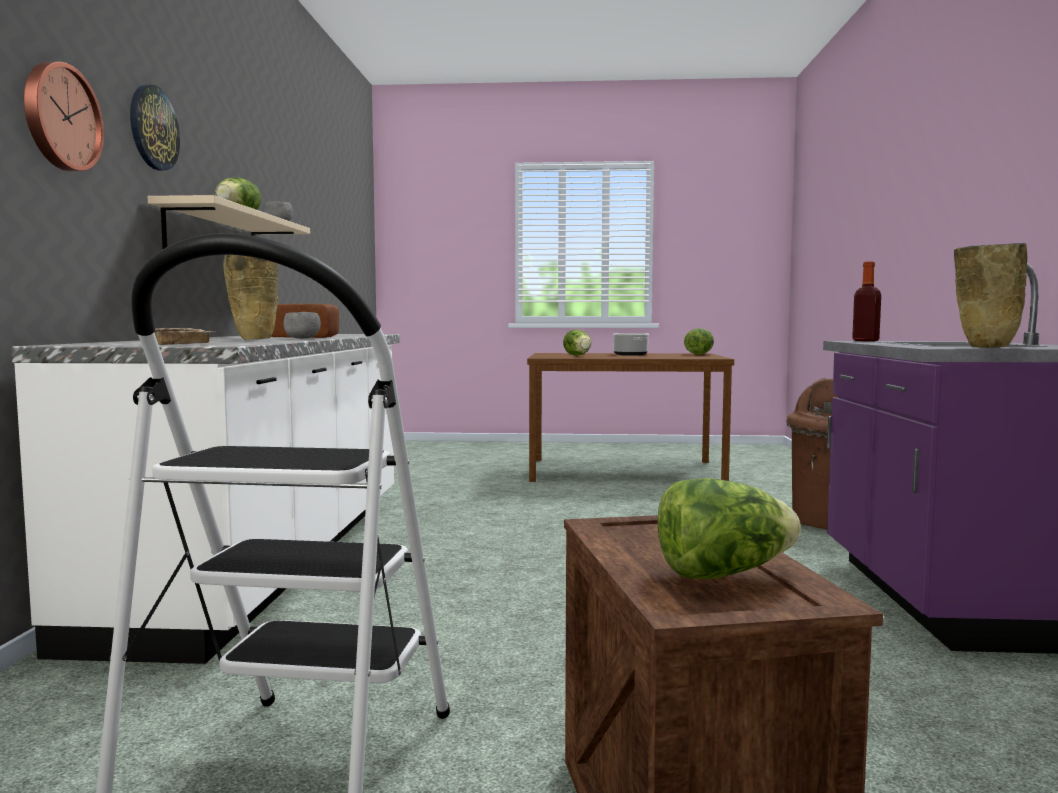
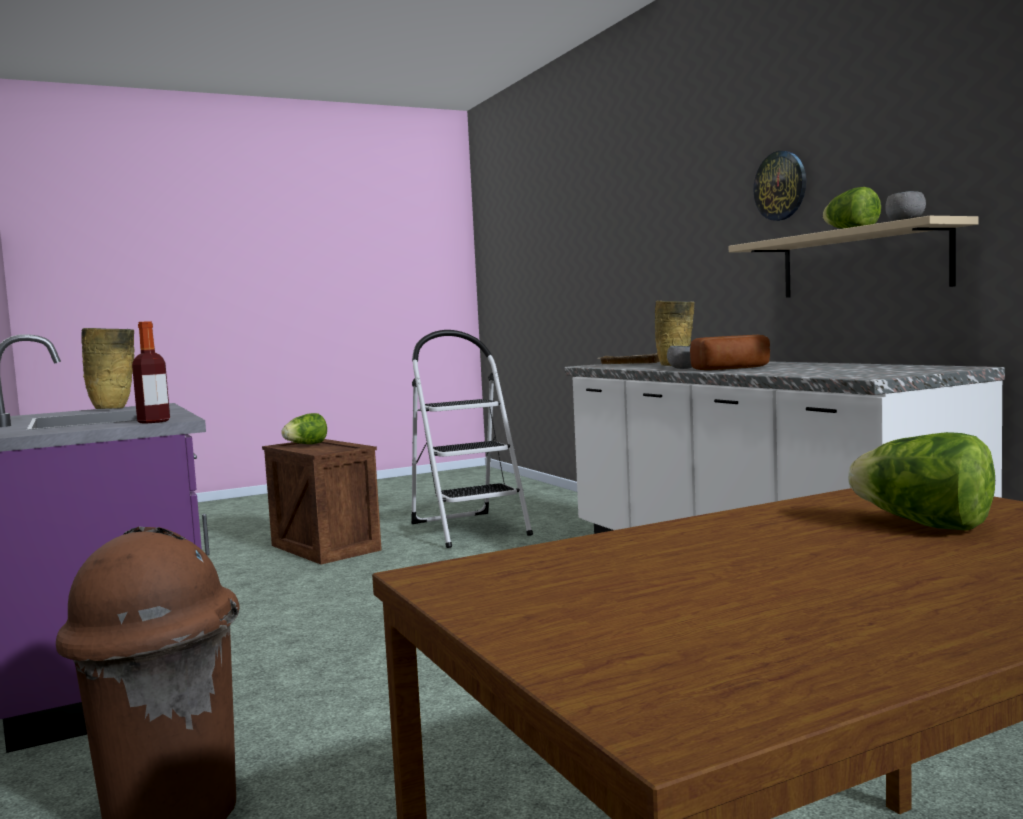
camera: 150 degrees right, 0 degrees up
(60, 117) = (704, 222): wall clock -> none
(631, 355) = (846, 576): cooking pot -> none
(699, 354) = (627, 672): lettuce -> none

